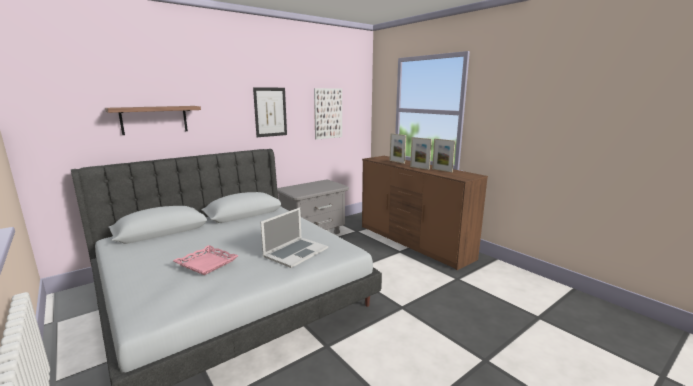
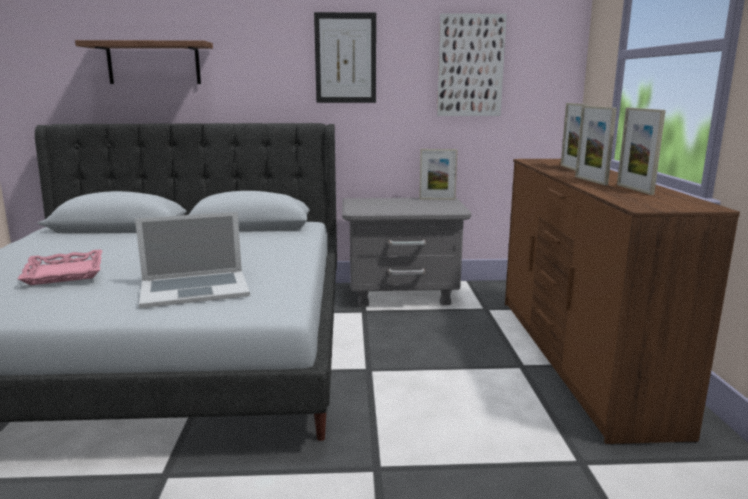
camera: 35 degrees right, 0 degrees up
(321, 181) = (437, 199): none -> picture frame

